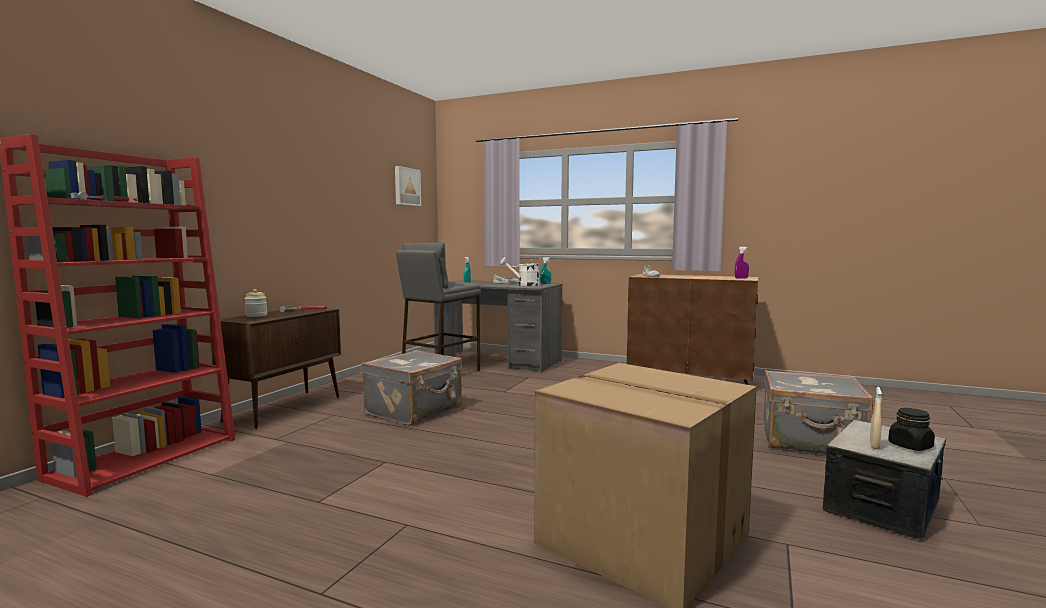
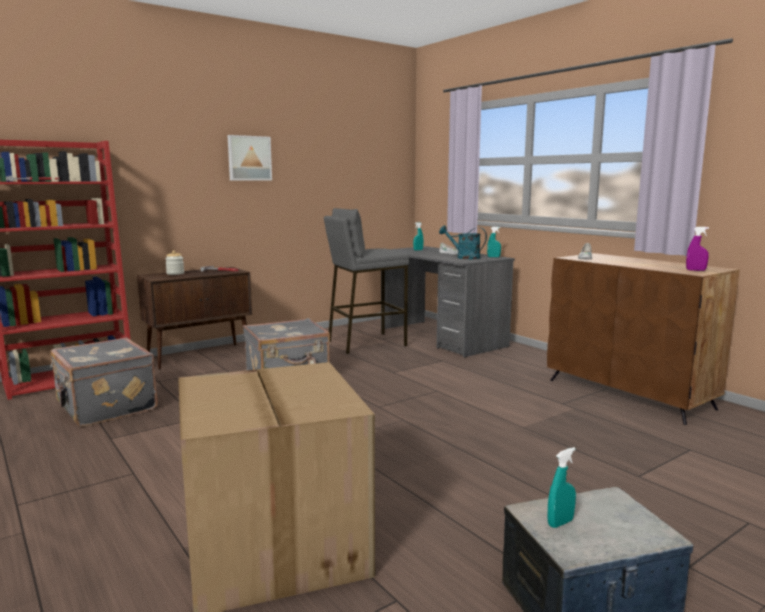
camera: 30 degrees right, 5 degrees up
(406, 186) = (369, 146): picture -> picture (249, 158)
(524, 285) = (464, 257): white watering can -> turquoise watering can
(811, 442) = (647, 506): grey suitcase -> grey suitcase (105, 407)
(874, 446) = (560, 523): beige spray bottle -> turquoise spray bottle
(910, 446) = (609, 537): black jar -> none

